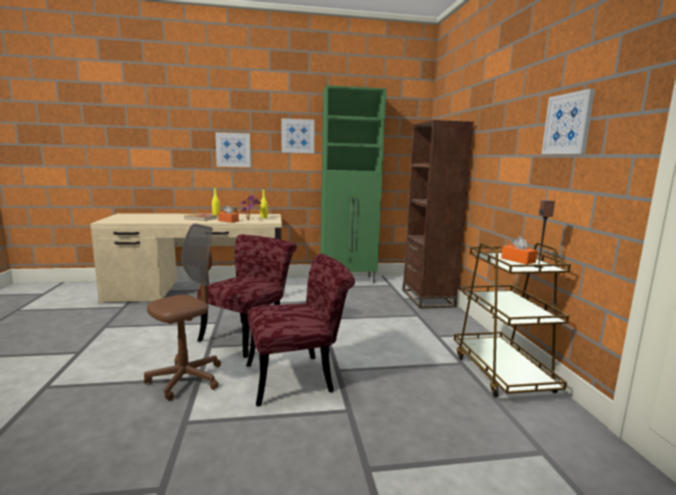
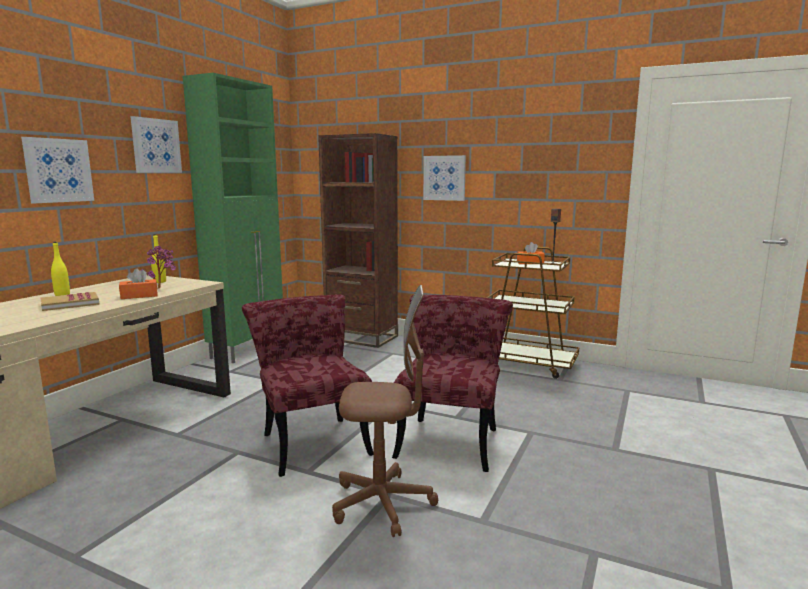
camera: 55 degrees left, 0 degrees up
(186, 379) = (382, 504): brown office chair -> brown office chair turned 105 degrees clockwise
(568, 124) = (539, 146): picture -> picture (444, 178)

